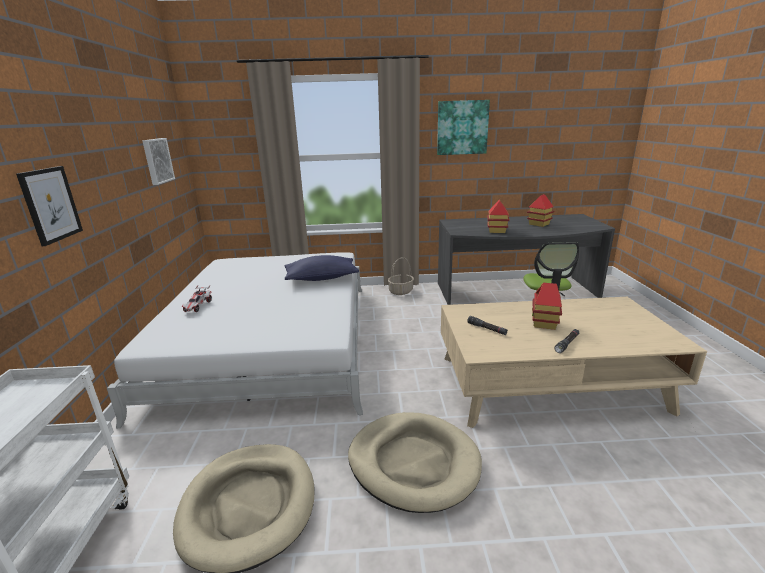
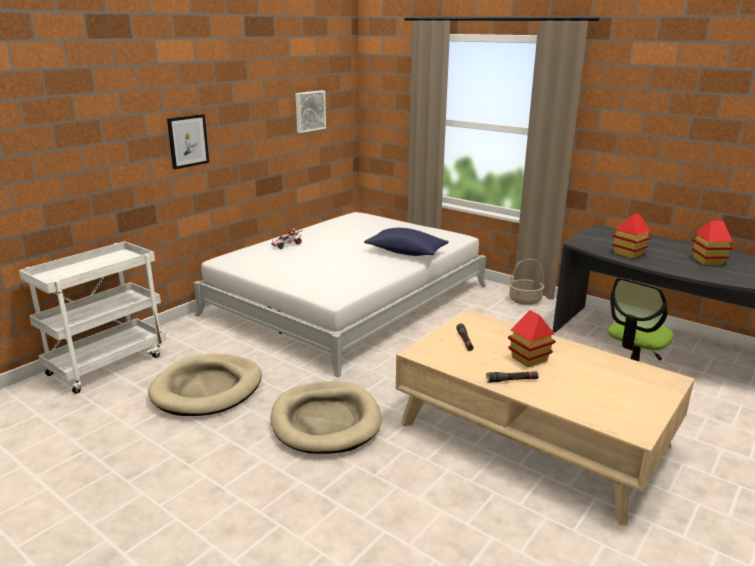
camera: 40 degrees right, 0 degrees up
(462, 127) = (640, 110): picture -> none

